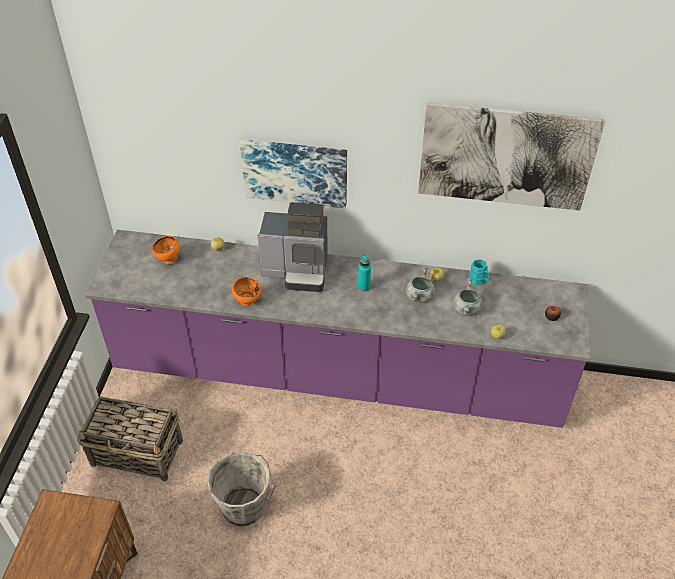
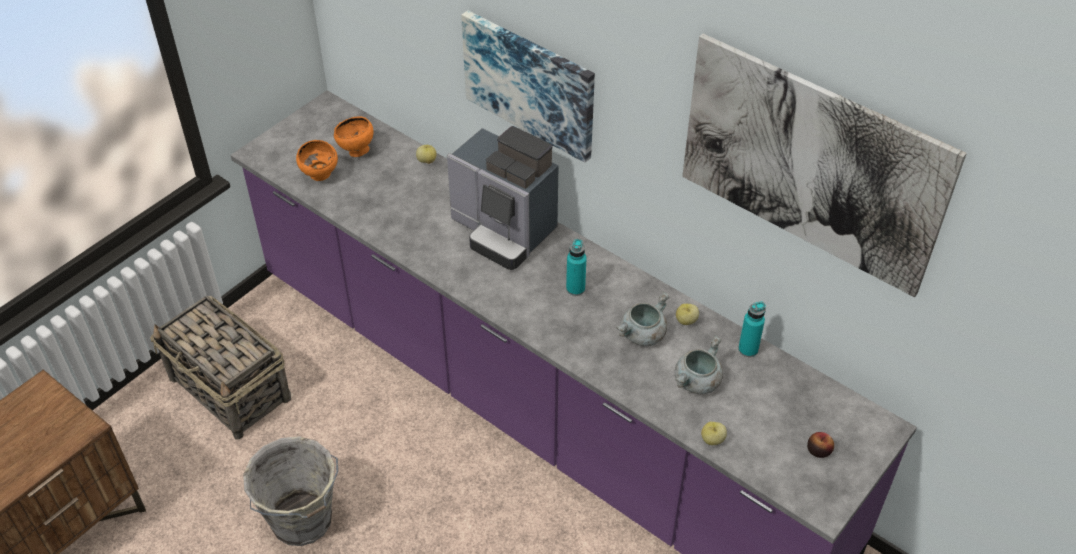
camera: 30 degrees right, 0 degrees up
(248, 301) = (411, 244): orange bowl -> orange bowl (321, 176)
(479, 280) = (748, 349): turquoise mug -> turquoise bottle

